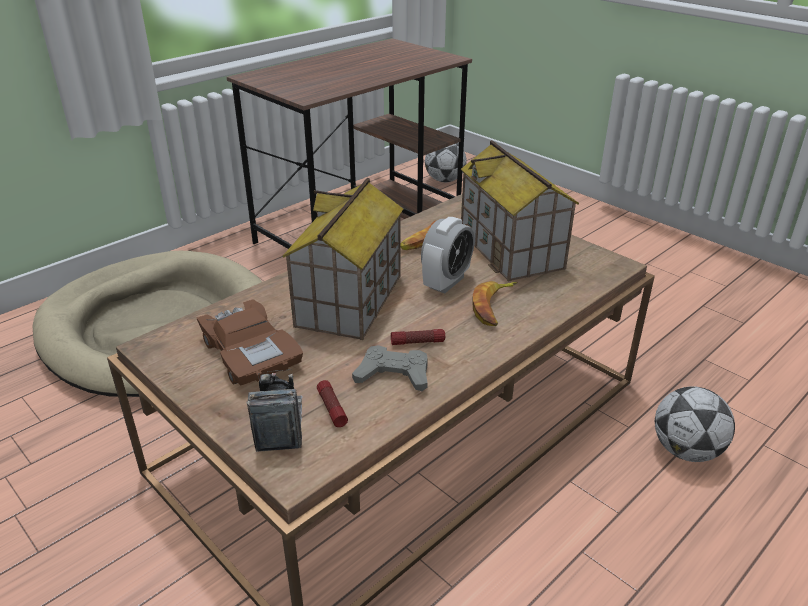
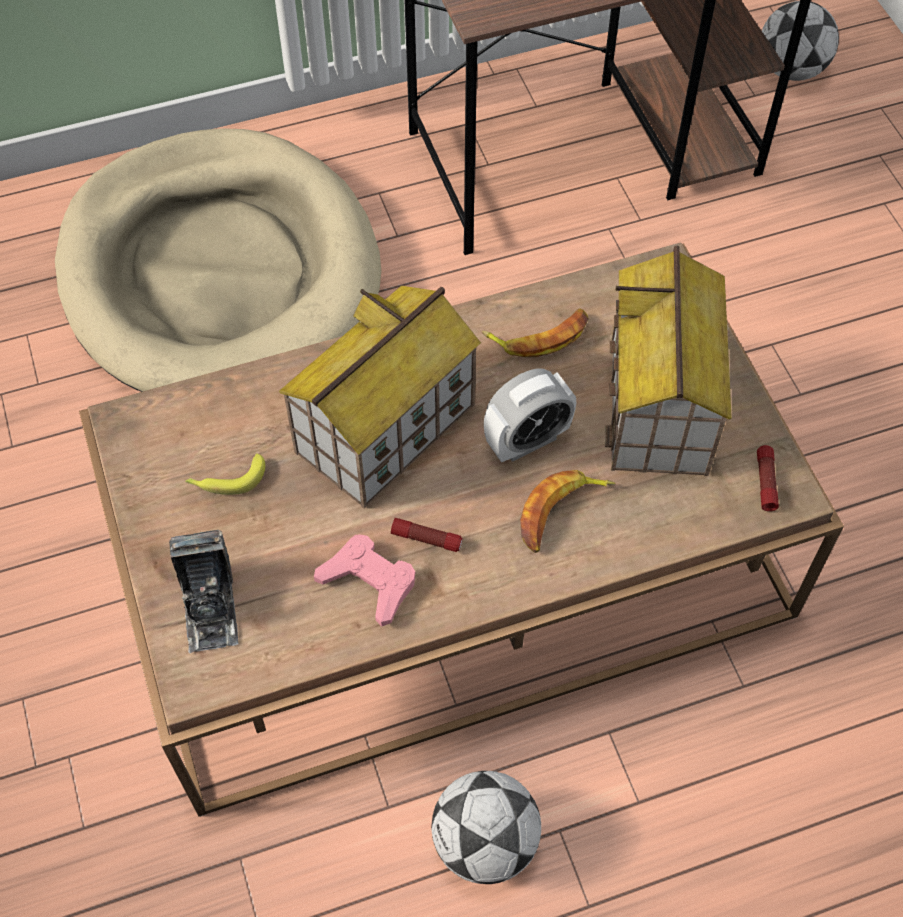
camera: 25 degrees right, 25 degrees up
(250, 353) = (226, 479): brown toy car -> banana
(280, 424) = (210, 607): camera -> camera turned 150 degrees clockwise
(331, 408) = (274, 606): flashlight -> flashlight (765, 482)
(393, 374) = (369, 582): grey game controller -> pink game controller
(685, 450) = (793, 753): football -> football (485, 842)

